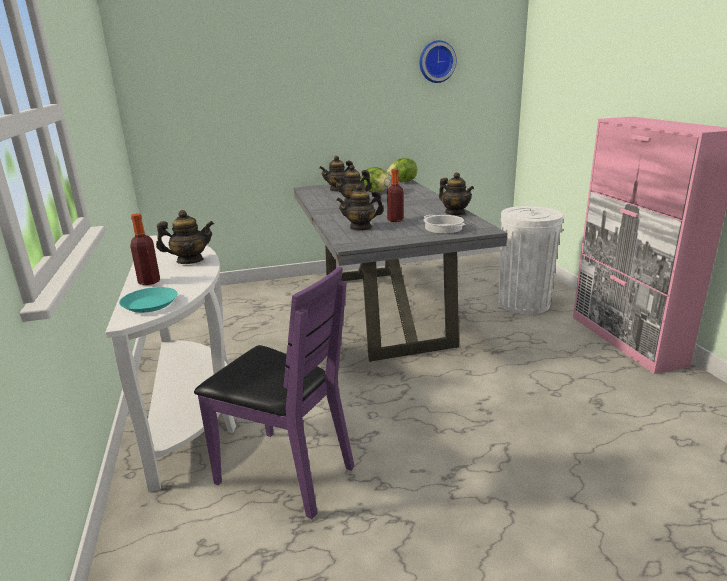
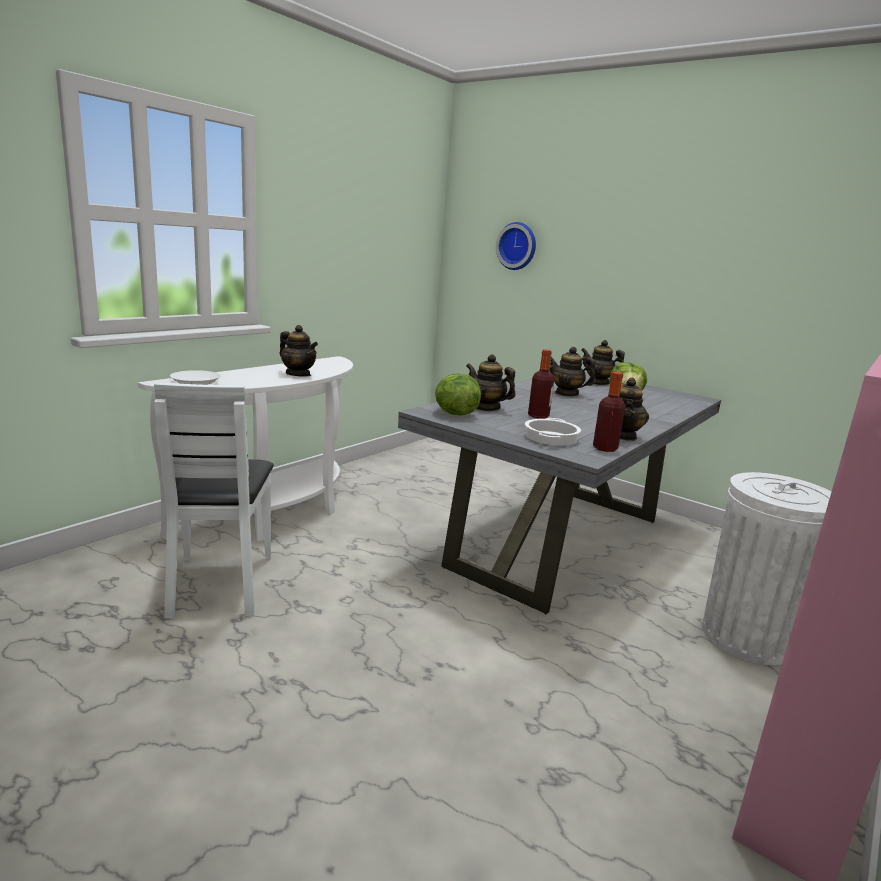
camera: 50 degrees right, 5 degrees down
(149, 281) = (240, 374): bottle -> bottle (605, 448)
(149, 304) = (195, 381): turquoise plate -> white plate
(285, 473) = (220, 584): purple chair -> white chair
(403, 181) = (695, 400): lettuce -> lettuce (454, 414)
(436, 61) = (814, 241): wall clock -> wall clock (517, 246)

